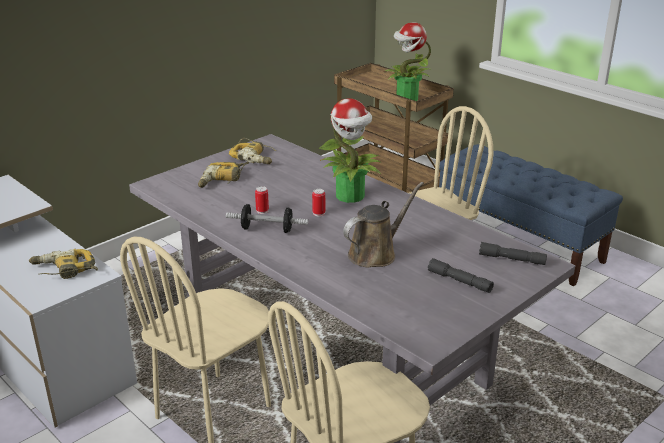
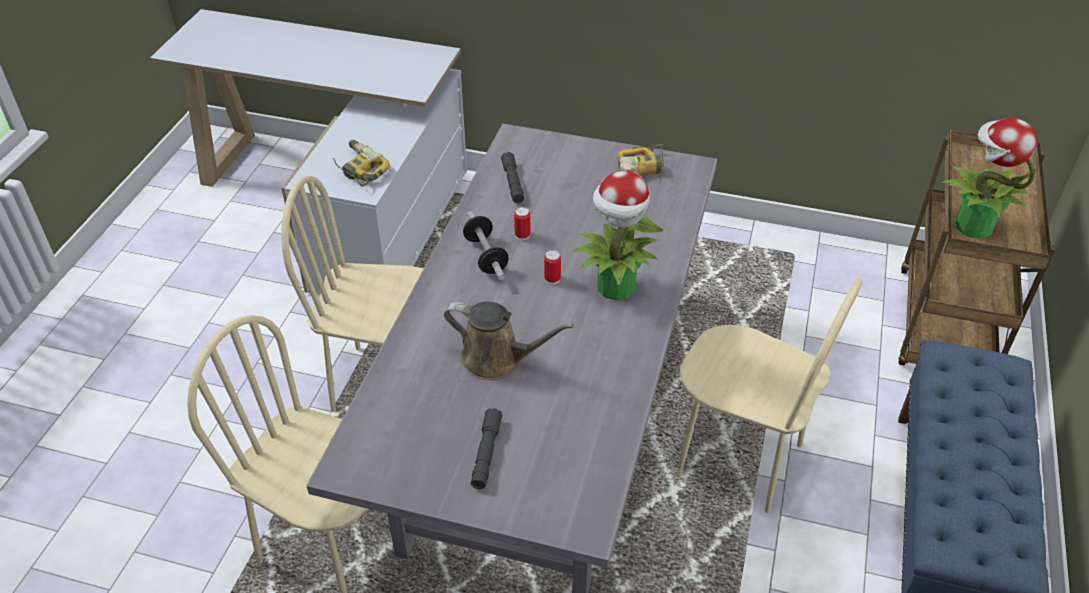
camera: 60 degrees right, 15 degrees up
(223, 180) = (566, 177): power drill -> none
(512, 259) = (574, 487): grey flashlight -> grey flashlight (512, 183)

